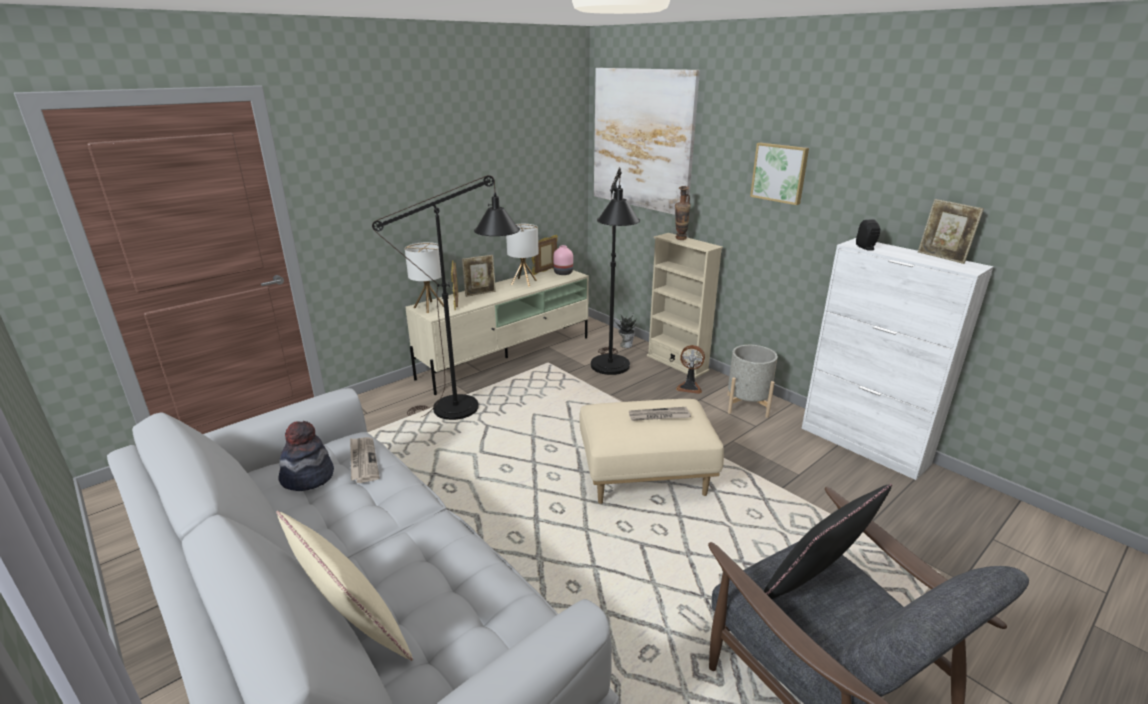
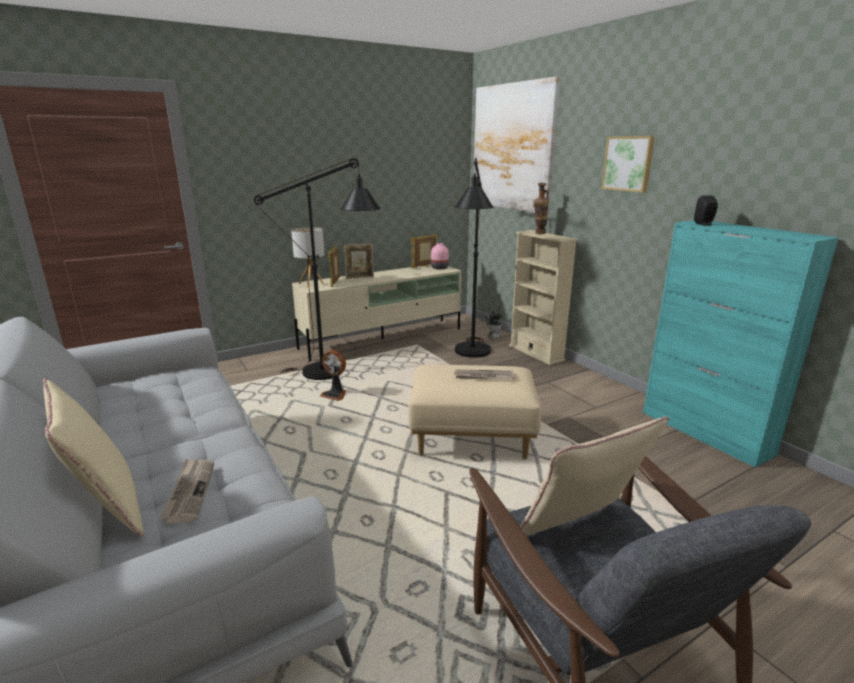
camera: 10 degrees right, 5 degrees down
(308, 477) = (144, 391): hat -> none
(363, 461) = (196, 384): newspaper -> newspaper (189, 491)
(524, 282) = (401, 272): table lamp -> none
(689, 387) = (541, 372): fan -> fan (335, 395)
(747, 405) = (593, 390): grey planter -> none
(812, 590) = (582, 533): black pillow -> beige pillow
(864, 446) = (705, 433): white cabinet -> turquoise cabinet
(942, 257) = (782, 231): picture frame -> none

